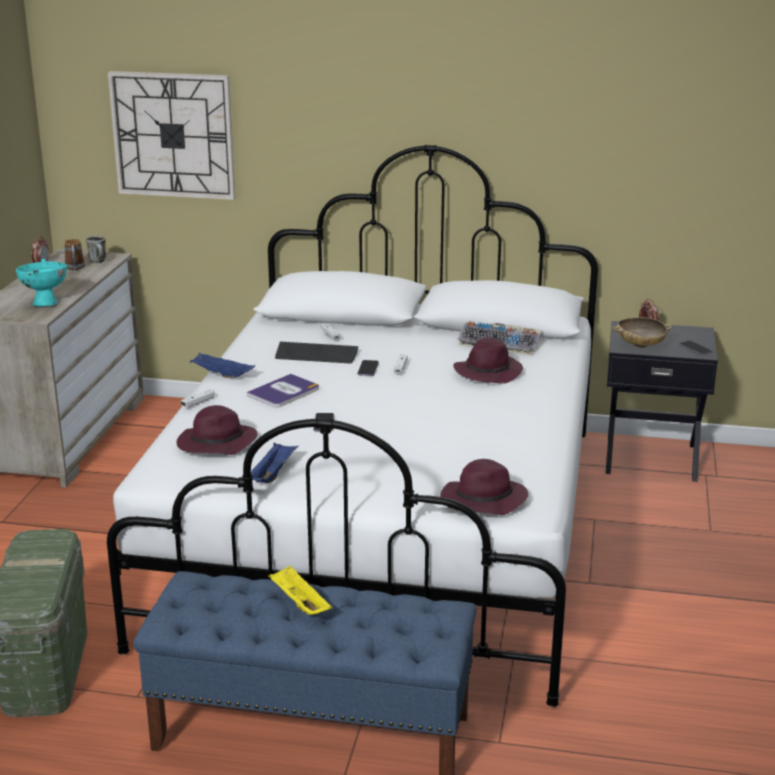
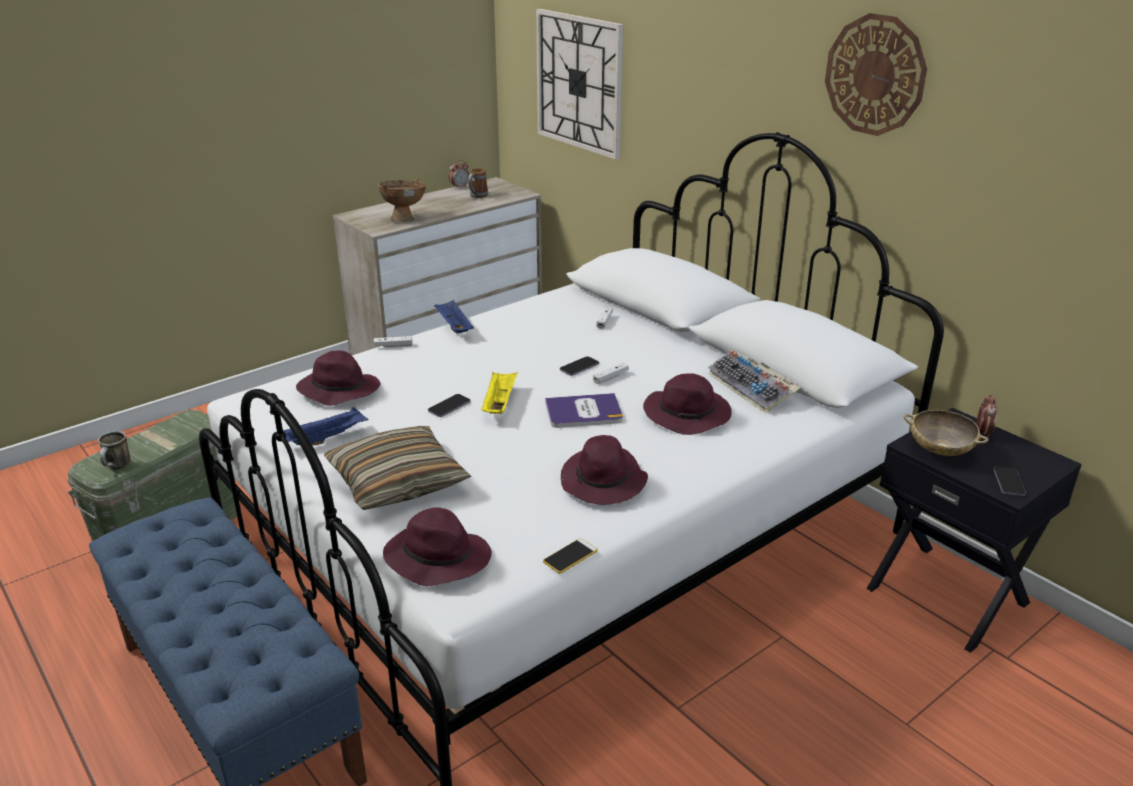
camera: 40 degrees right, 5 degrees up
(45, 302) = (405, 218): turquoise bowl -> brown bowl
(99, 262) = (504, 195): mug -> mug (117, 467)
(284, 392) = (471, 362): book -> book (583, 412)
(299, 603) = (217, 578): yellow tray -> yellow tray (499, 404)
(316, 355) = (560, 336): keyboard -> none
(376, 476) = (397, 481): none -> pillow
(504, 425) = (603, 482): none -> purple hat
(506, 88) = (875, 75): none -> wall clock
(554, 467) = (570, 556): none -> phone

